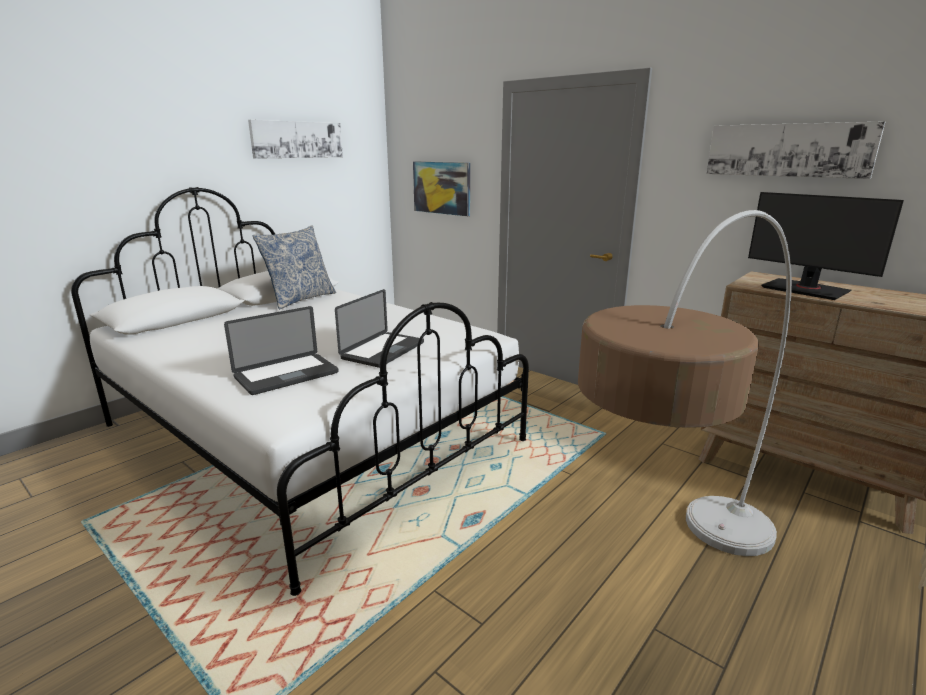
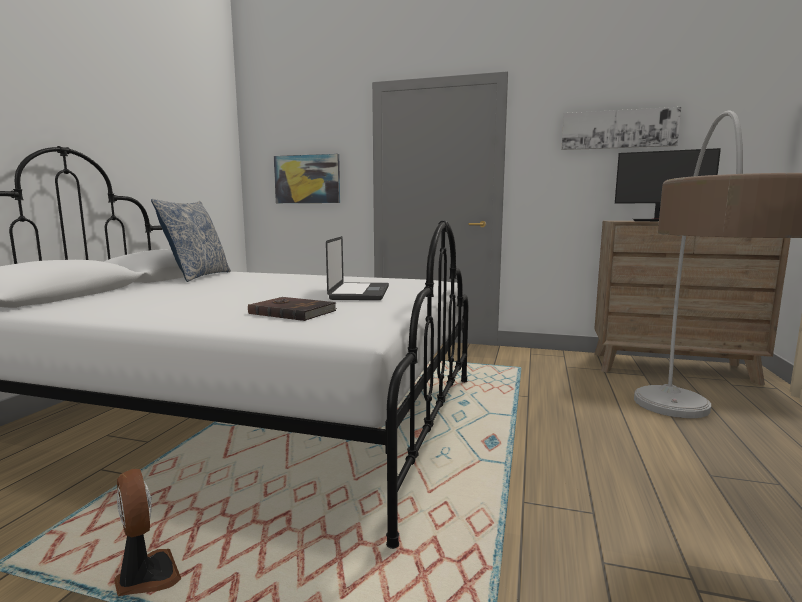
camera: 25 degrees left, 10 degrees down
(144, 558) = (146, 577): none -> fan
(286, 375) = (293, 312): laptop -> brown book
(297, 139) = (164, 119): picture -> none

